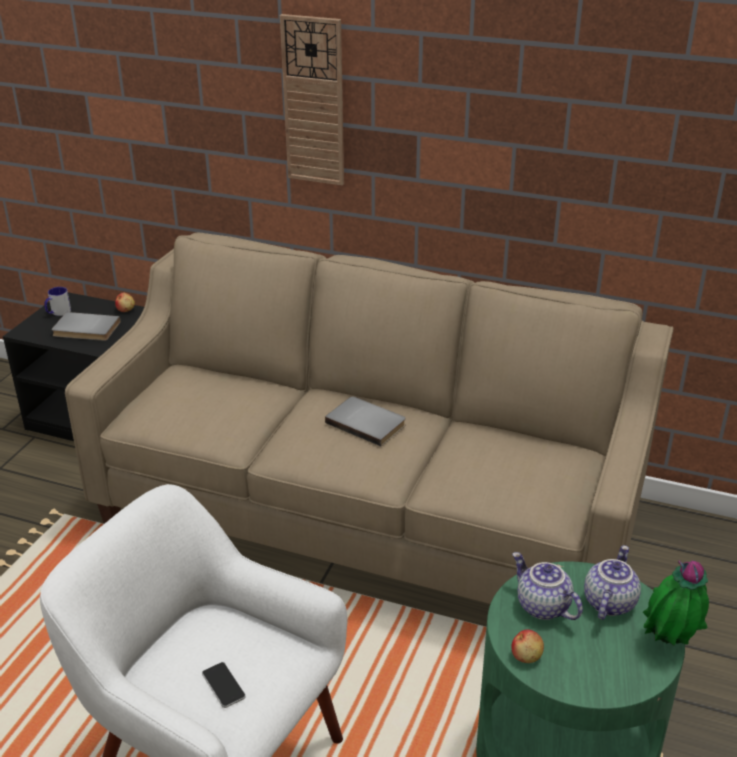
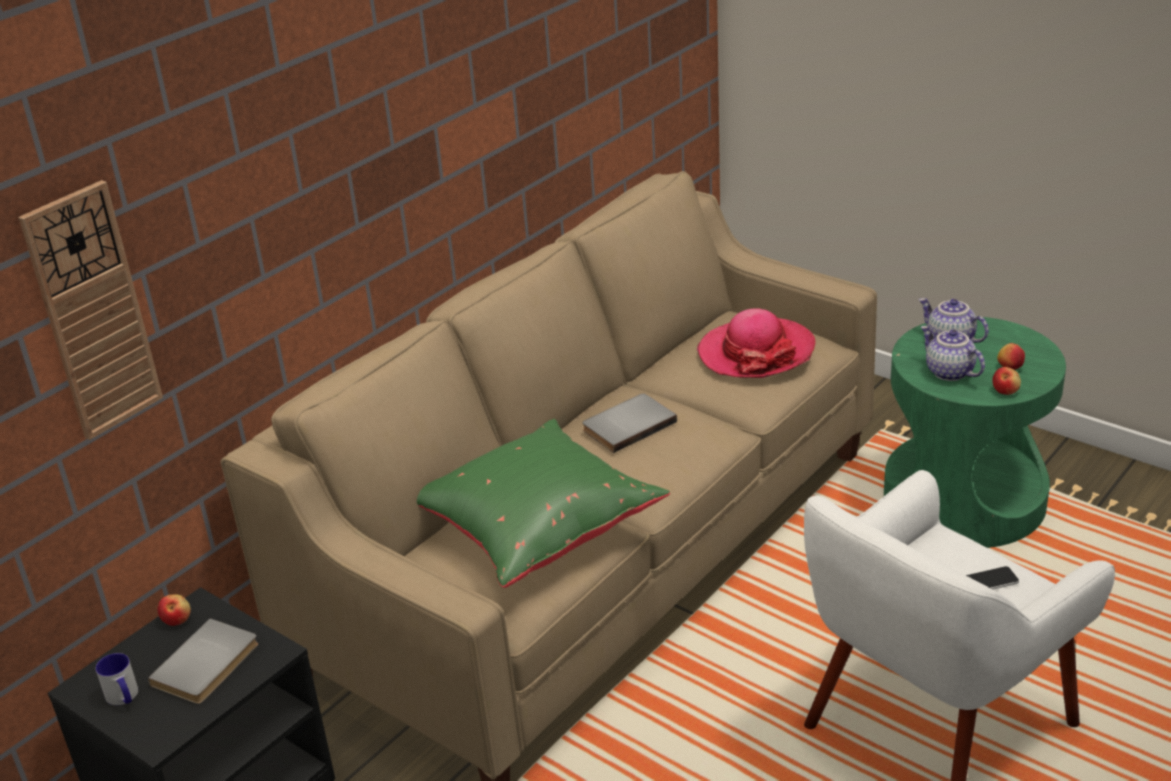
camera: 70 degrees left, 0 degrees up
(222, 408) = (535, 529): none -> green pillow
(314, 101) = (336, 150): wall clock -> wall clock (93, 312)
(515, 473) = (756, 352): none -> hat
(541, 606) = (948, 372): teapot -> teapot turned 75 degrees clockwise
(579, 656) = (1010, 366): none -> apple
(668, 643) = (1002, 325): potted plant -> none

